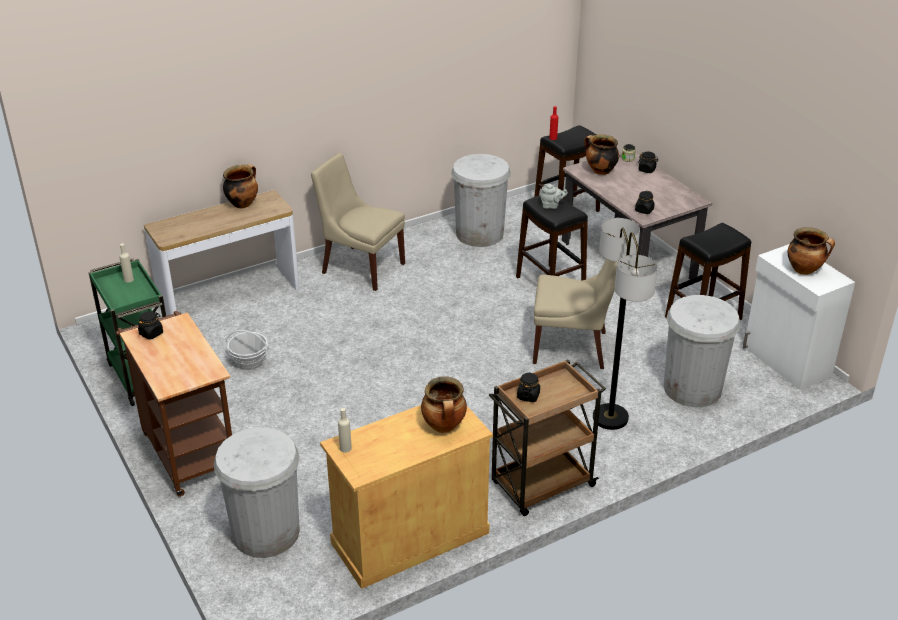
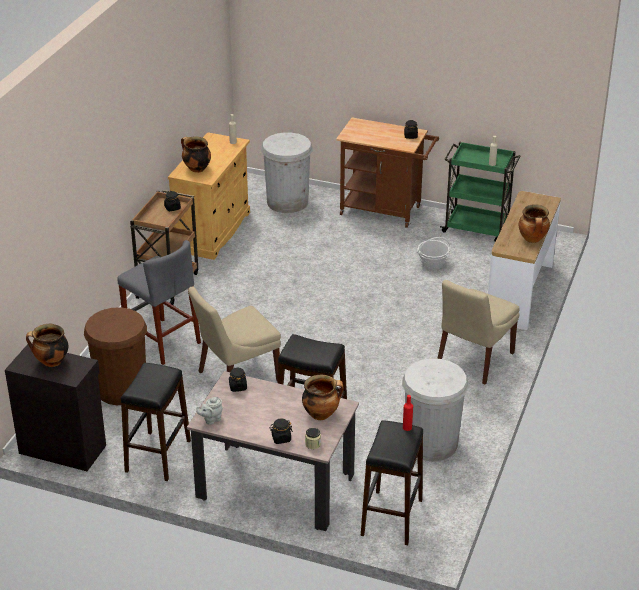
camera: 140 degrees right, 0 degrees up
(361, 267) = (473, 360): beige chair -> beige chair turned 135 degrees clockwise
(552, 206) = (314, 348): grey teapot -> grey teapot (211, 419)
(610, 417) = (162, 341): floor lamp -> grey stool
(692, 389) = (121, 389): white trash can -> brown trash can
(786, 361) = (63, 448): white cabinet -> black cabinet

